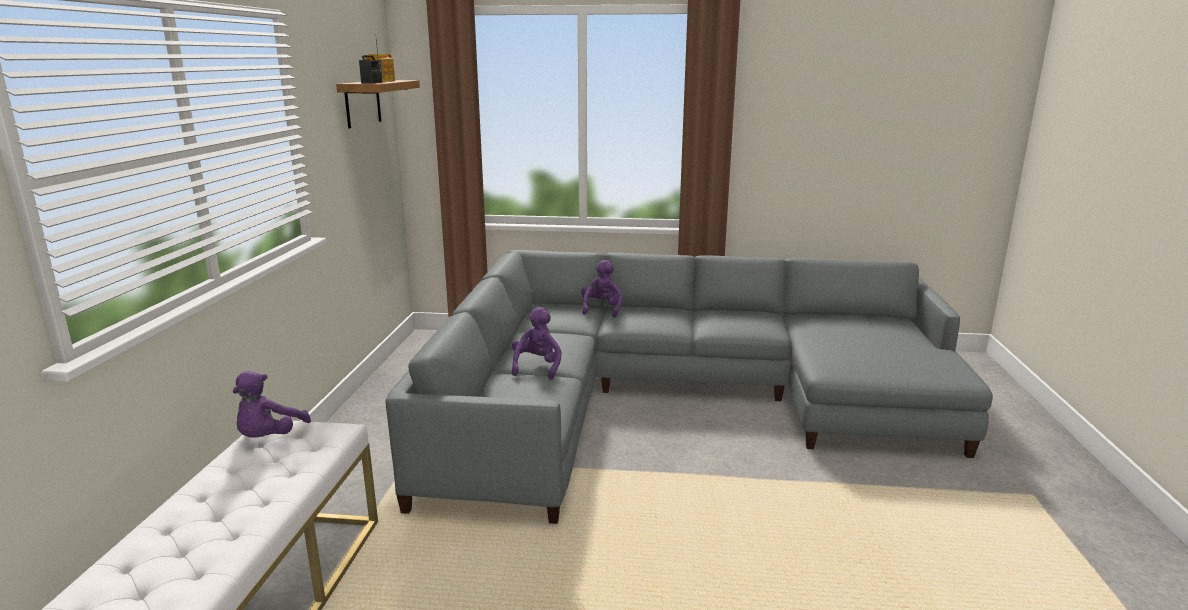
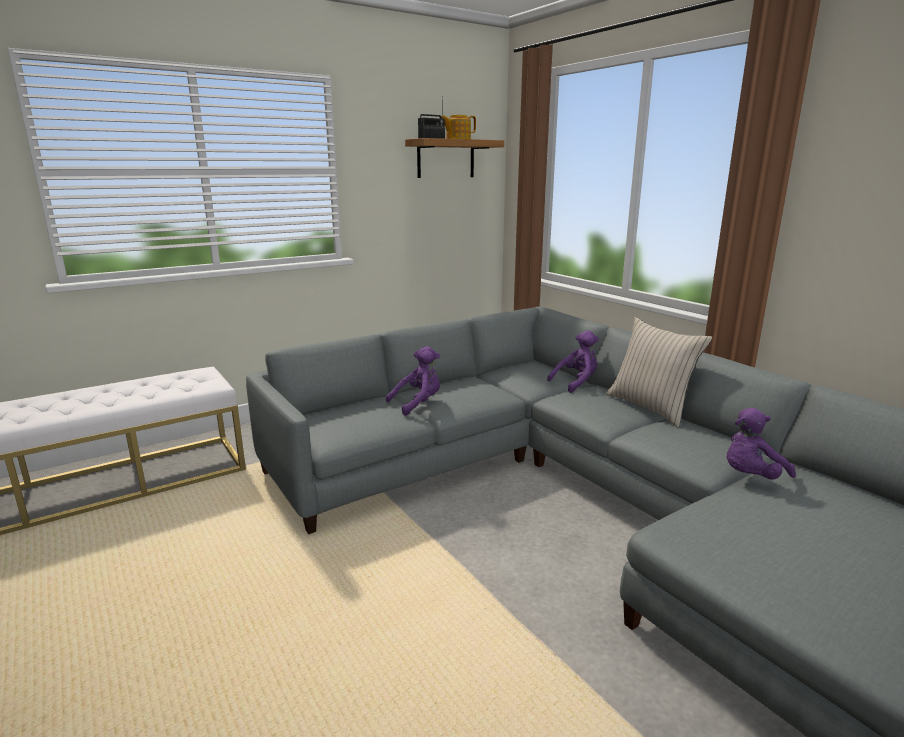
camera: 50 degrees right, 0 degrees up
(269, 437) = (187, 376): purple plush toy -> purple plush toy (750, 476)
(678, 309) = (650, 407): none -> beige pillow

